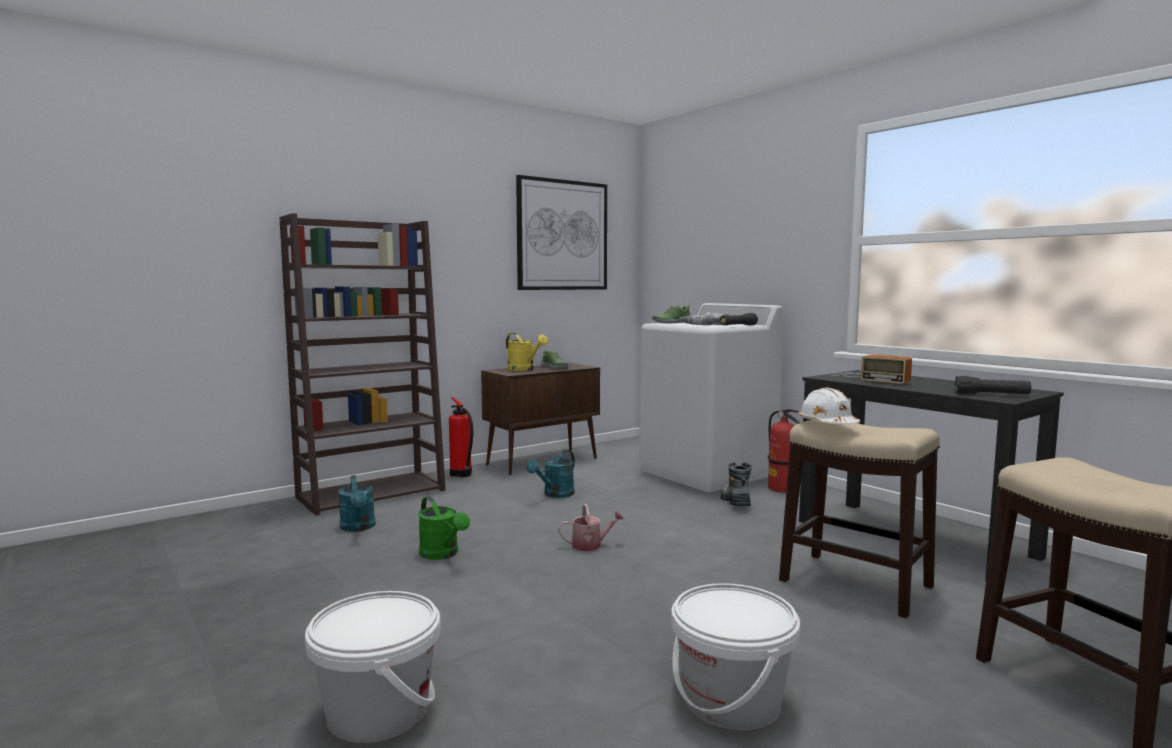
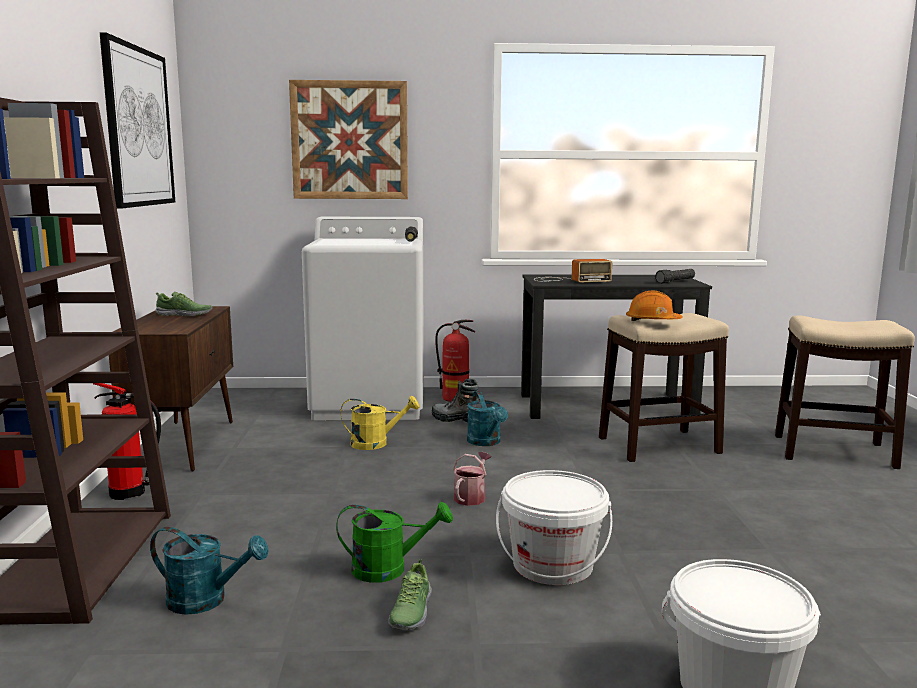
camera: 55 degrees left, 5 degrees up
(524, 369) = (161, 323): yellow watering can -> yellow watering can (376, 443)
(555, 495) = (307, 470): turquoise watering can -> turquoise watering can (486, 442)
(671, 323) = (326, 242): shoe -> shoe (410, 612)
(704, 325) = (376, 242): power drill -> none
(731, 701) = (798, 538): white bucket -> white bucket (552, 565)
(736, 236) = (349, 140): none -> picture
(827, 424) = (652, 321): white hard hat -> orange hard hat

